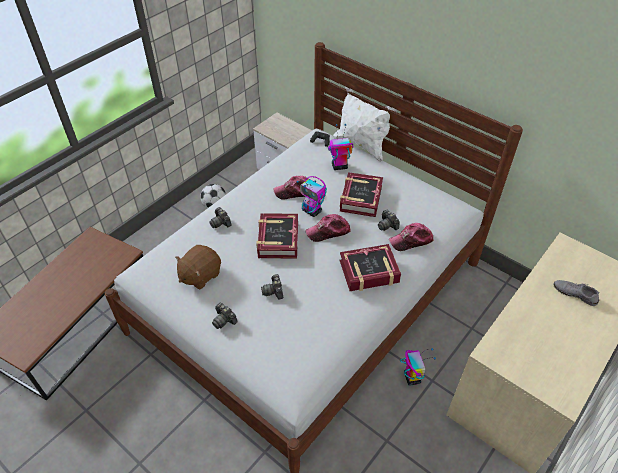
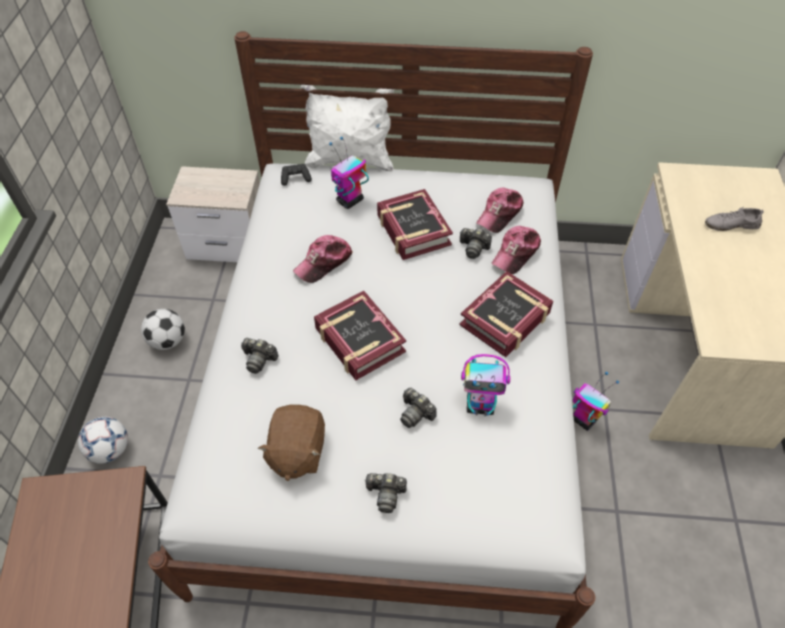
camera: 35 degrees left, 5 degrees up
(147, 244) = (110, 450): none -> football
(312, 211) = (369, 278): toy robot -> toy robot (480, 405)
(328, 231) = (412, 294): cap -> cap (500, 214)

